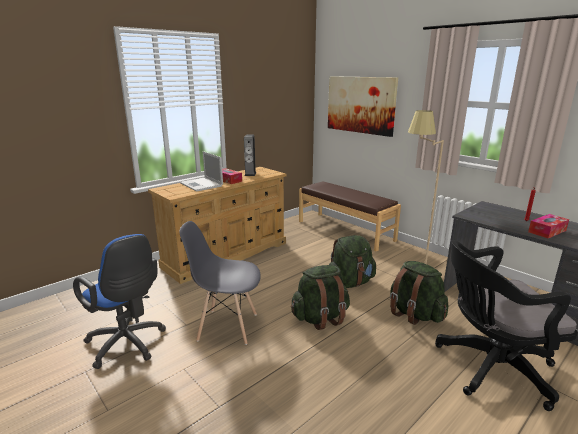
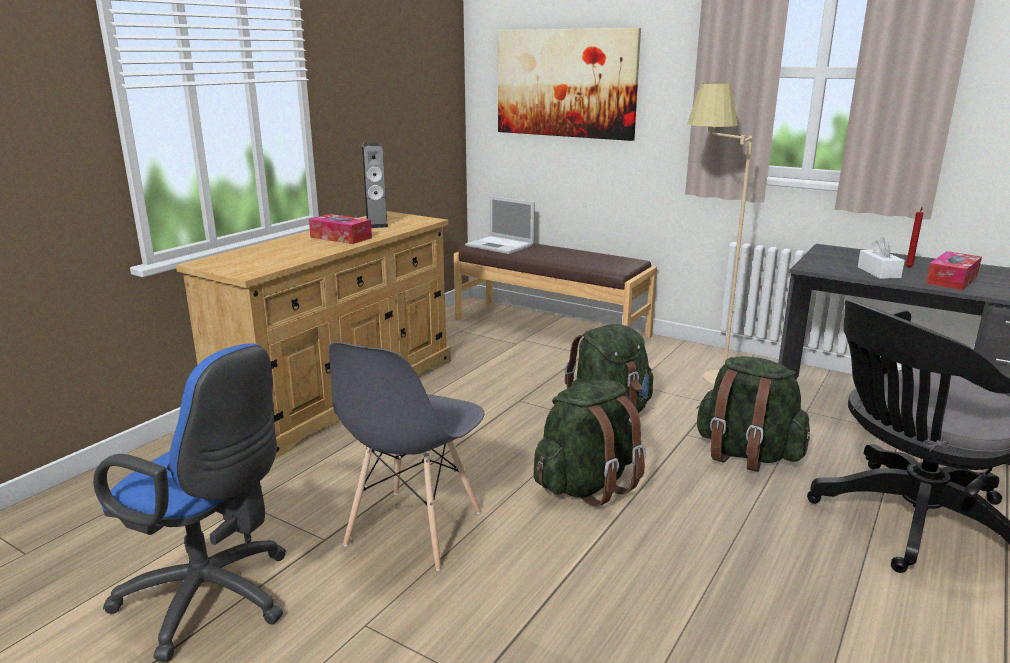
camera: 15 degrees left, 0 degrees up
(202, 185) = (291, 249): laptop -> laptop (501, 245)
(227, 326) = (413, 529): grey chair -> grey chair turned 60 degrees counterclockwise
(504, 222) = (878, 272): none -> white tissue box

